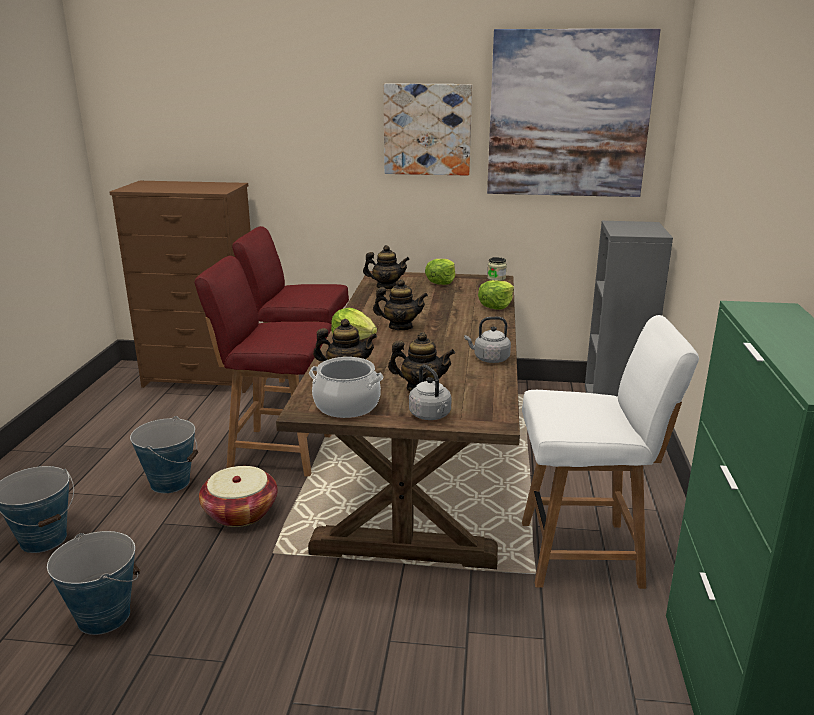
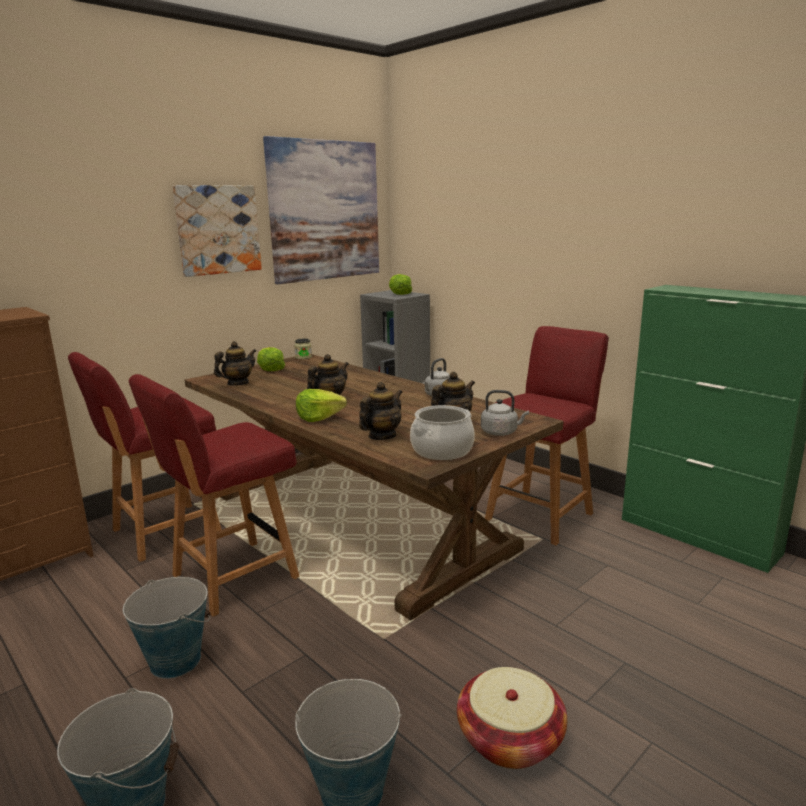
camera: 50 degrees left, 5 degrees down
(240, 512) = (297, 634): basket -> basket (510, 738)
(496, 305) = (352, 370): lettuce -> lettuce (399, 293)
(584, 554) = (541, 515): white chair -> red chair

